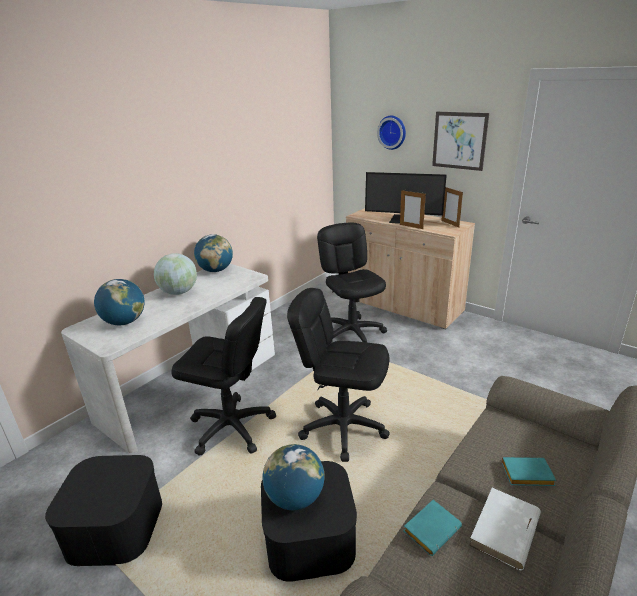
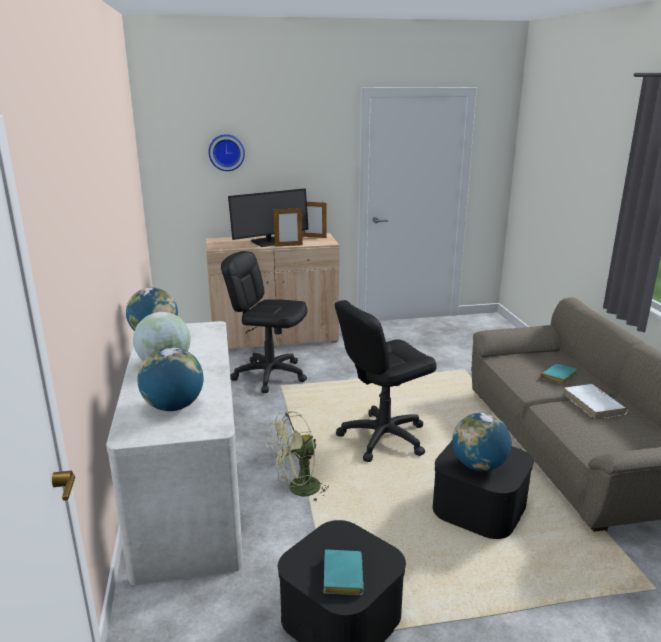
camera: 50 degrees left, 5 degrees down
(231, 427) = (298, 490): black office chair -> green fan
(431, 528) = (570, 424): turquoise book -> turquoise book (341, 575)
(459, 140) = (303, 155): picture -> none

